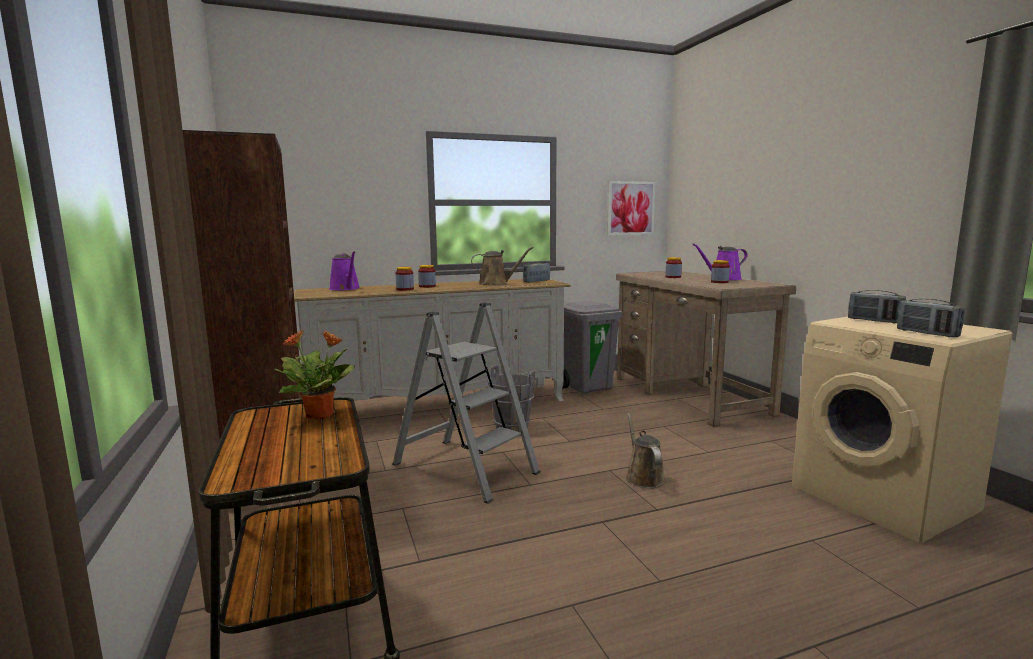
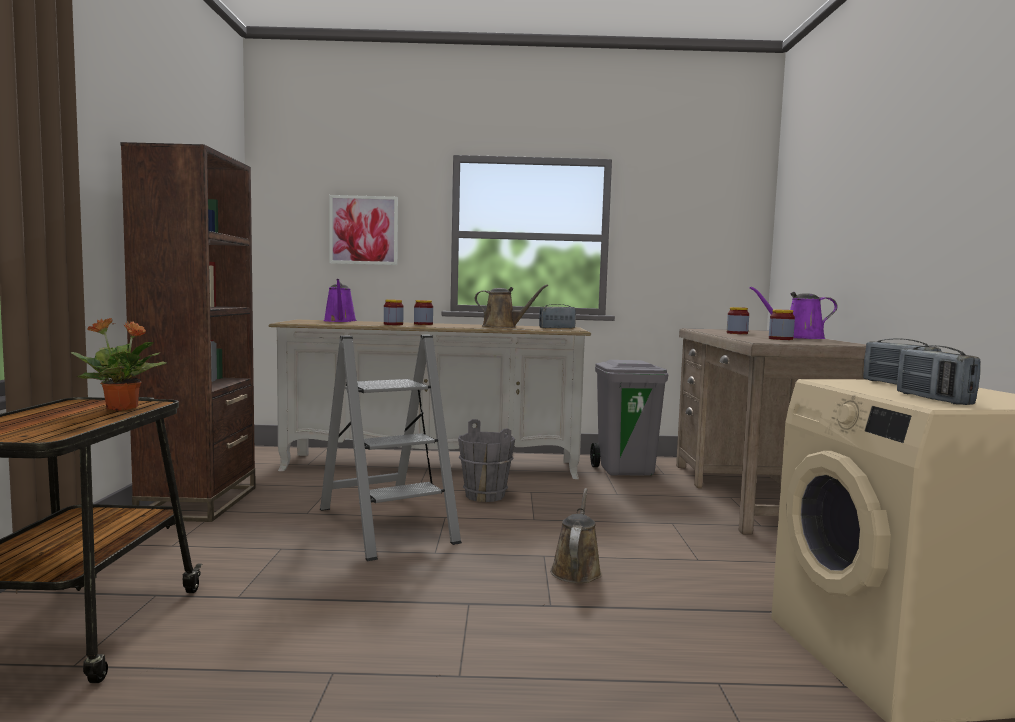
camera: 20 degrees right, 5 degrees down
(630, 208) = (714, 248): picture -> picture (364, 230)

